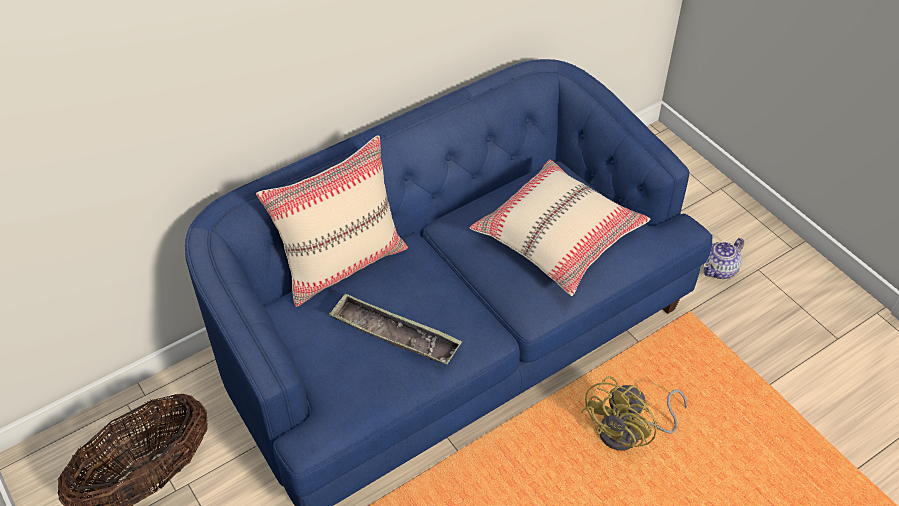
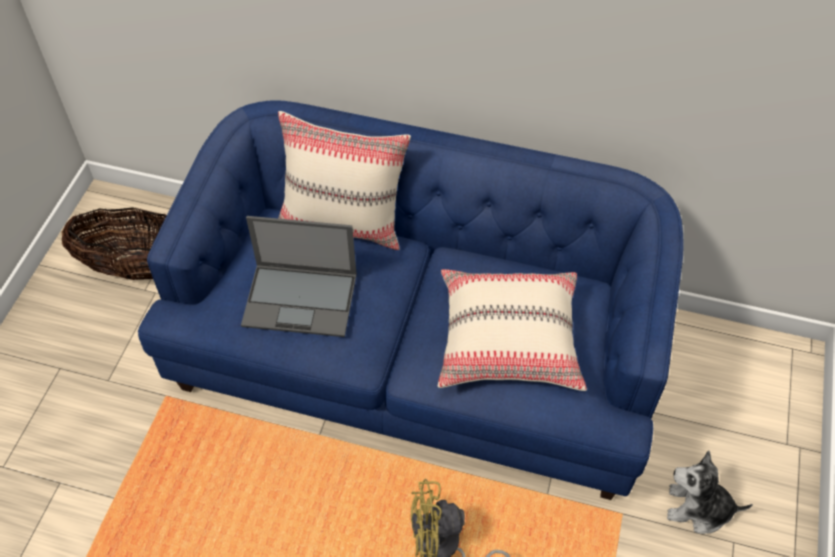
camera: 50 degrees right, 5 degrees up
(395, 334) = (301, 299): tray -> laptop
(720, 269) = (698, 509): teapot -> plush toy

